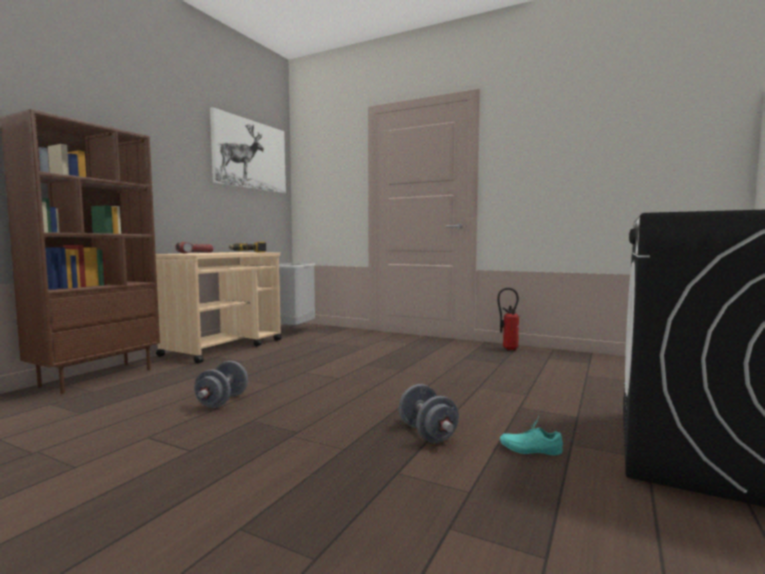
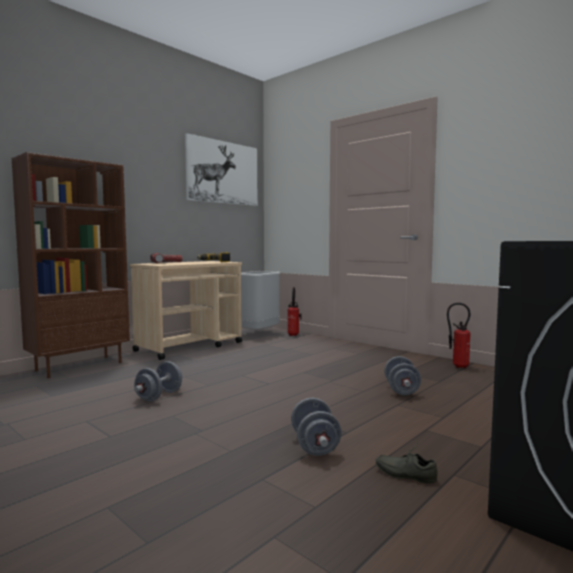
camera: 15 degrees right, 0 degrees up
(332, 329) = (294, 335): none -> fire extinguisher
(473, 373) = (401, 390): none -> grey dumbbell
(530, 448) = (405, 473): turquoise shoe -> grey shoe

